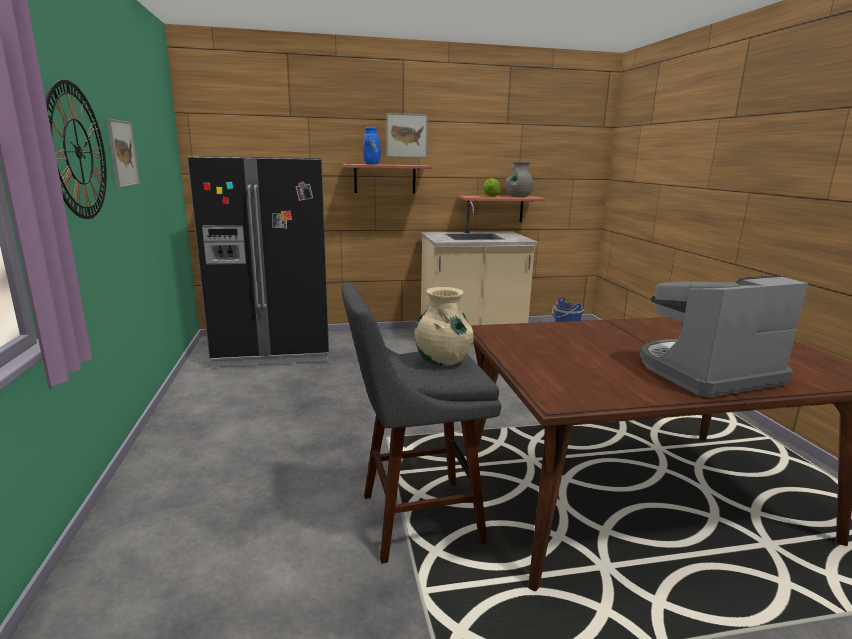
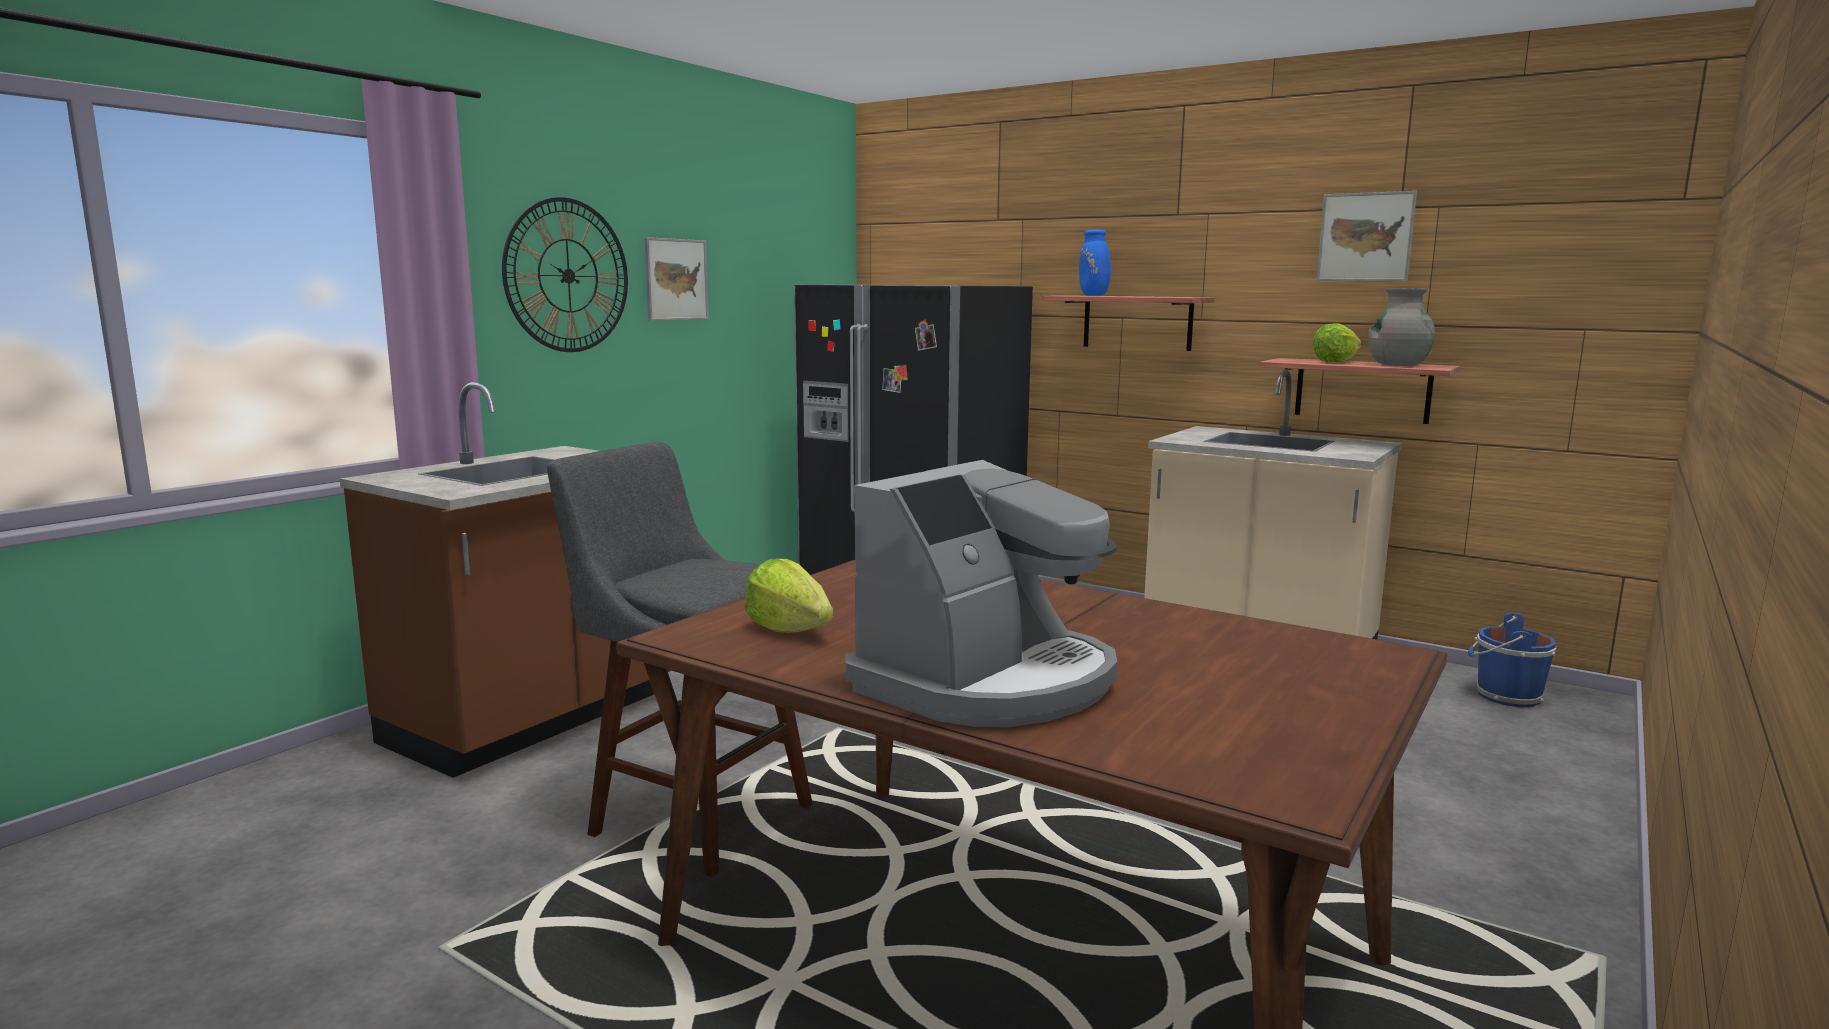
camera: 45 degrees right, 5 degrees down
(193, 518) = (534, 720): none -> brown counter
(406, 135) = (1181, 242): picture -> picture (1365, 237)
(442, 361) = (717, 573): beige vase -> none
(582, 378) = (790, 630): none -> lettuce
(705, 372) = (988, 681): coffee machine -> coffee machine turned 105 degrees clockwise

